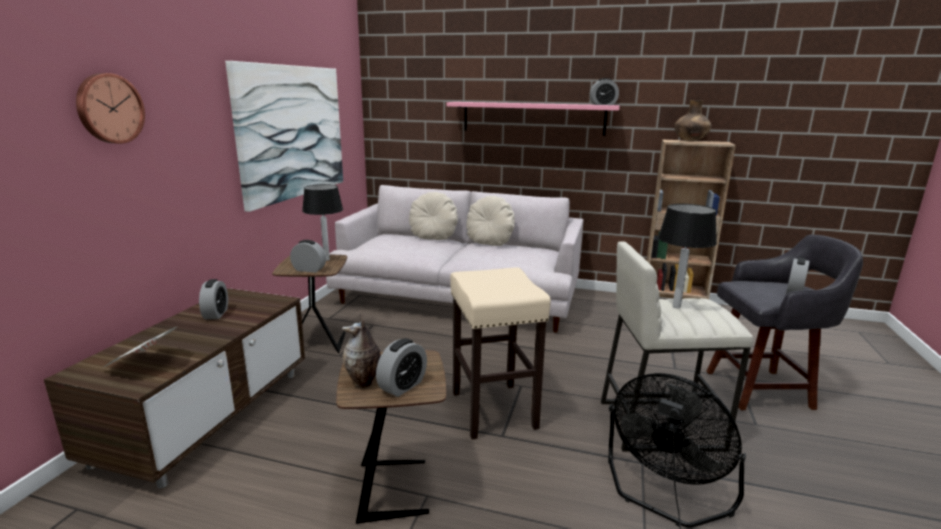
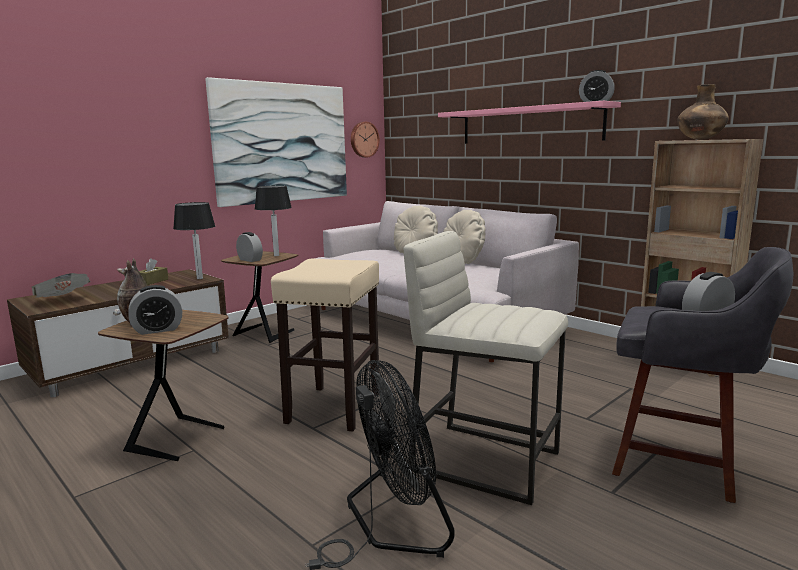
camera: 30 degrees right, 5 degrees down
(109, 108) = (86, 111): wall clock -> wall clock (363, 139)
(216, 314) = (152, 281): alarm clock -> brown tissue box
(677, 306) = (490, 309): table lamp -> table lamp (200, 278)

